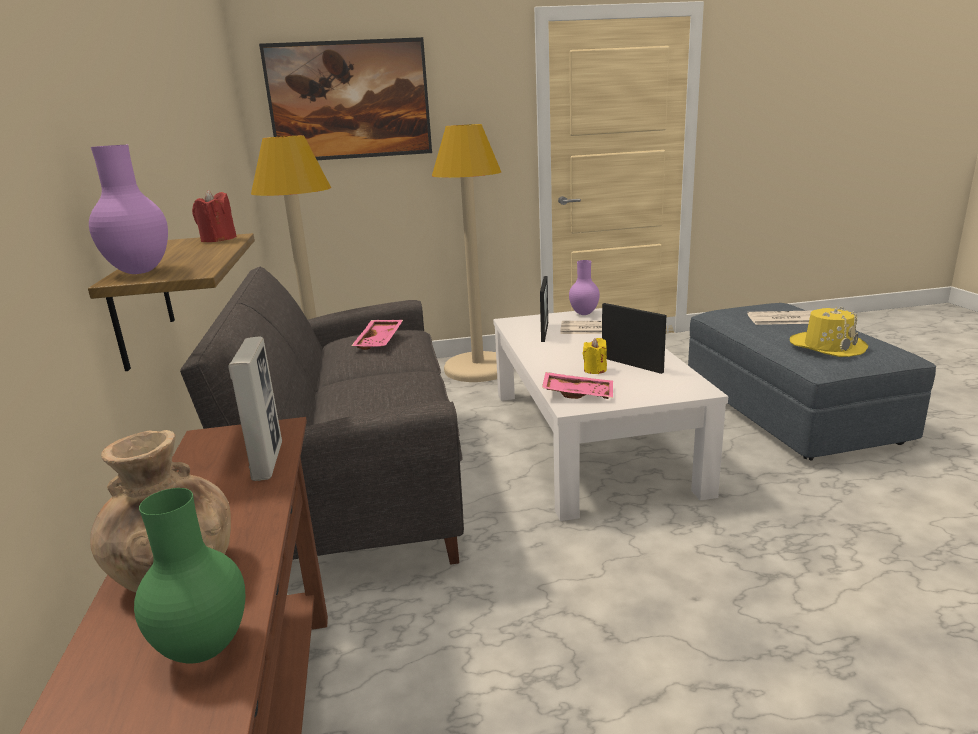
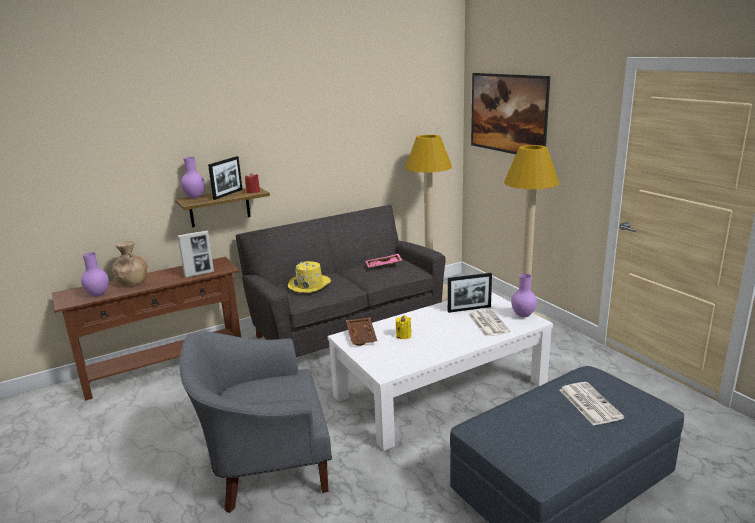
camera: 70 degrees right, 0 degrees up
(206, 650) = (98, 295): green vase -> purple vase
(578, 393) = (362, 336): pink tray -> brown tray
(631, 365) = (420, 346): picture frame -> picture frame (228, 194)
(743, 612) = (265, 467): none -> grey armchair
(827, 346) = (520, 426): yellow hat -> yellow hat (310, 284)

